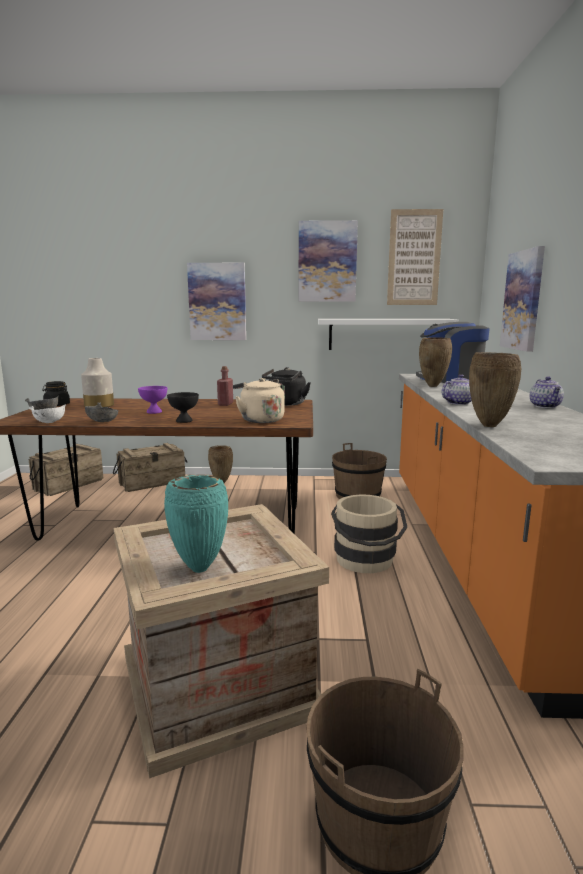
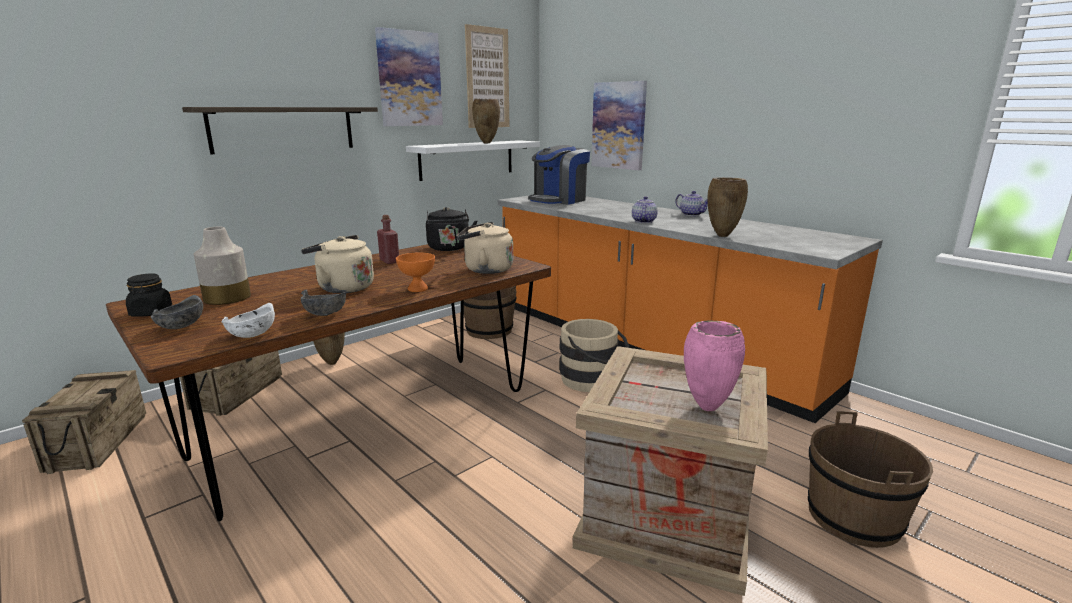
camera: 45 degrees left, 5 degrees up
(154, 412) = (343, 288): purple bowl -> beige kettle
(183, 421) = (417, 289): black bowl -> orange bowl
(200, 568) = (706, 407): turquoise vase -> pink vase
(217, 302) = (283, 129): picture -> shelf
(432, 386) = (572, 209): brown vase -> brown vase (487, 143)

